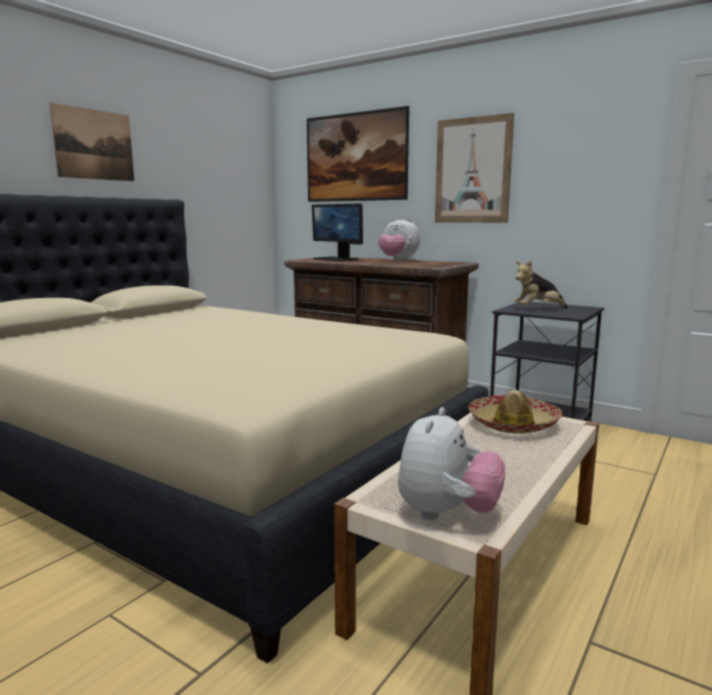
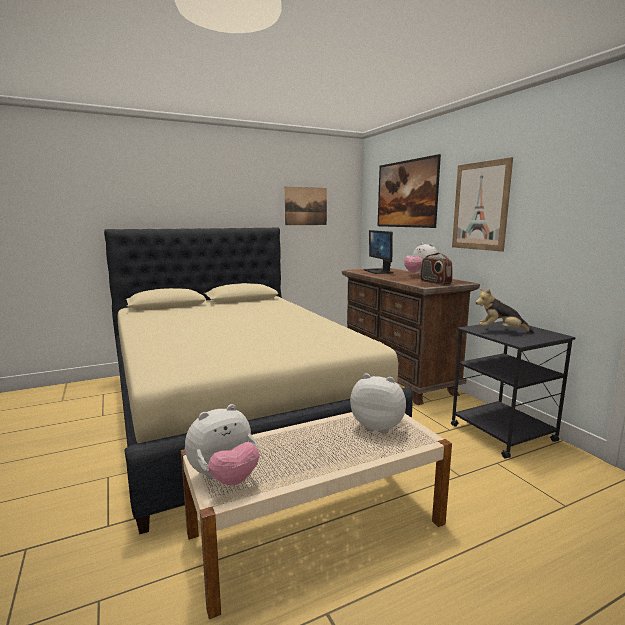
camera: 30 degrees right, 0 degrees up
(94, 144) = (224, 196): picture -> picture (306, 206)
(435, 264) = (435, 282): none -> radio
(513, 424) = (378, 426): hat -> plush toy

